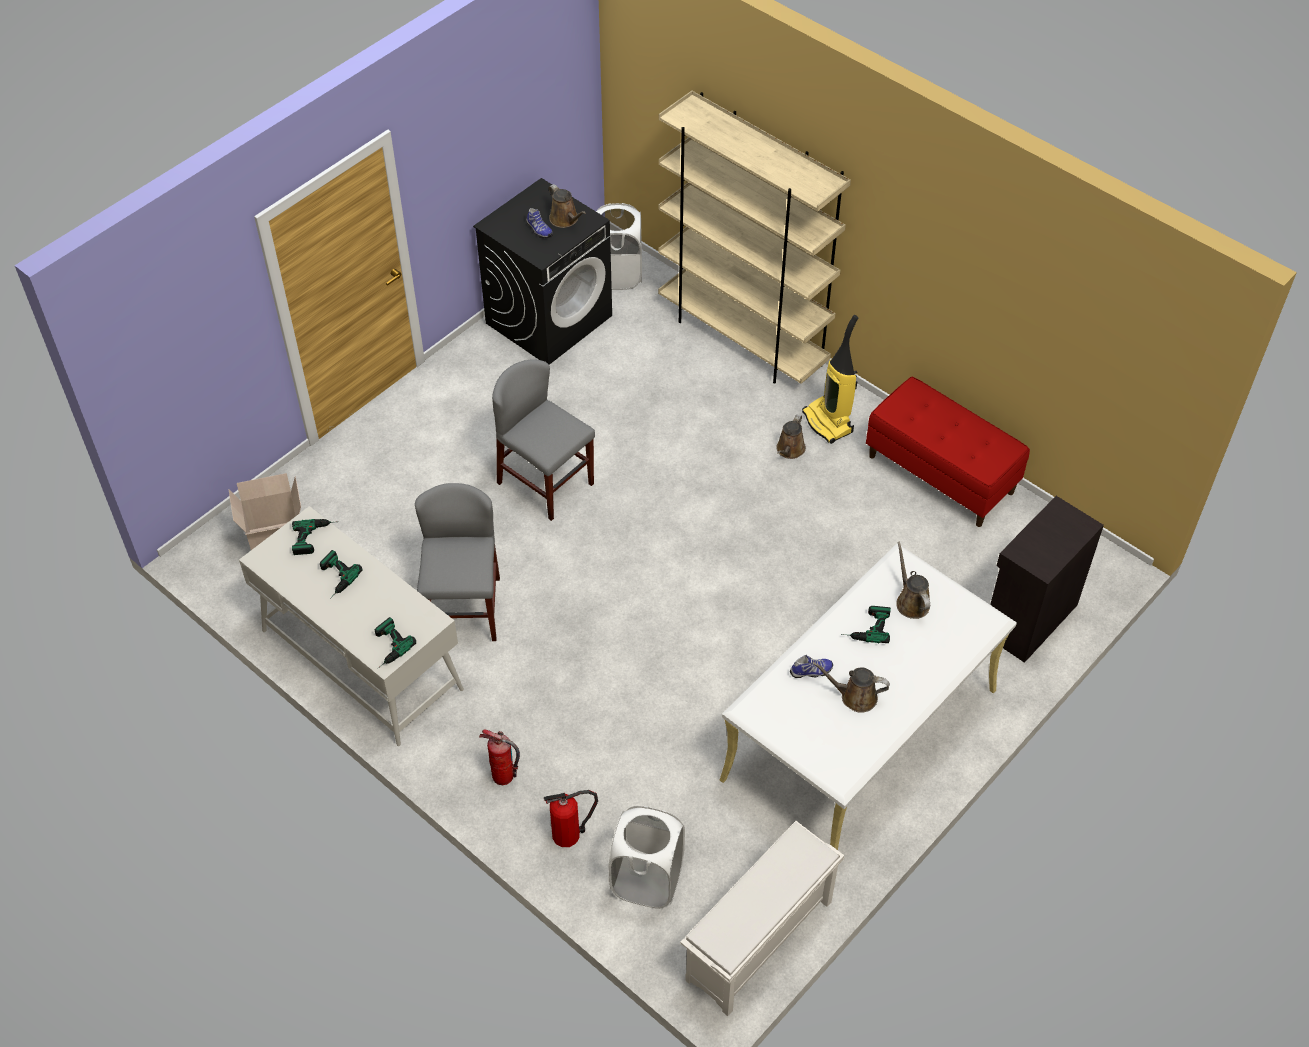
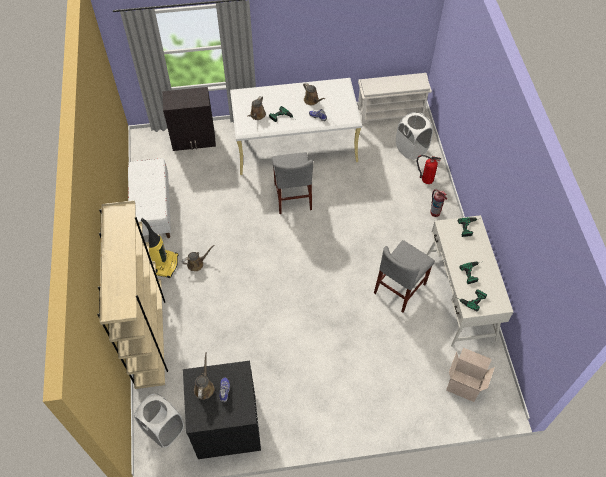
camera: 140 degrees left, 5 degrees up
(545, 483) = (315, 325): grey chair -> grey chair (292, 196)
(941, 474) = (152, 210): red bench -> white bench

